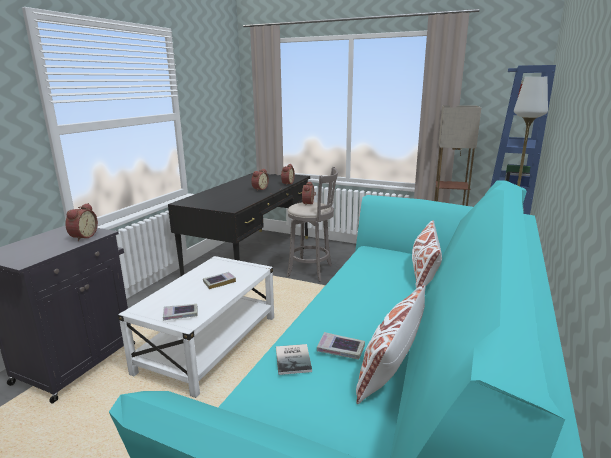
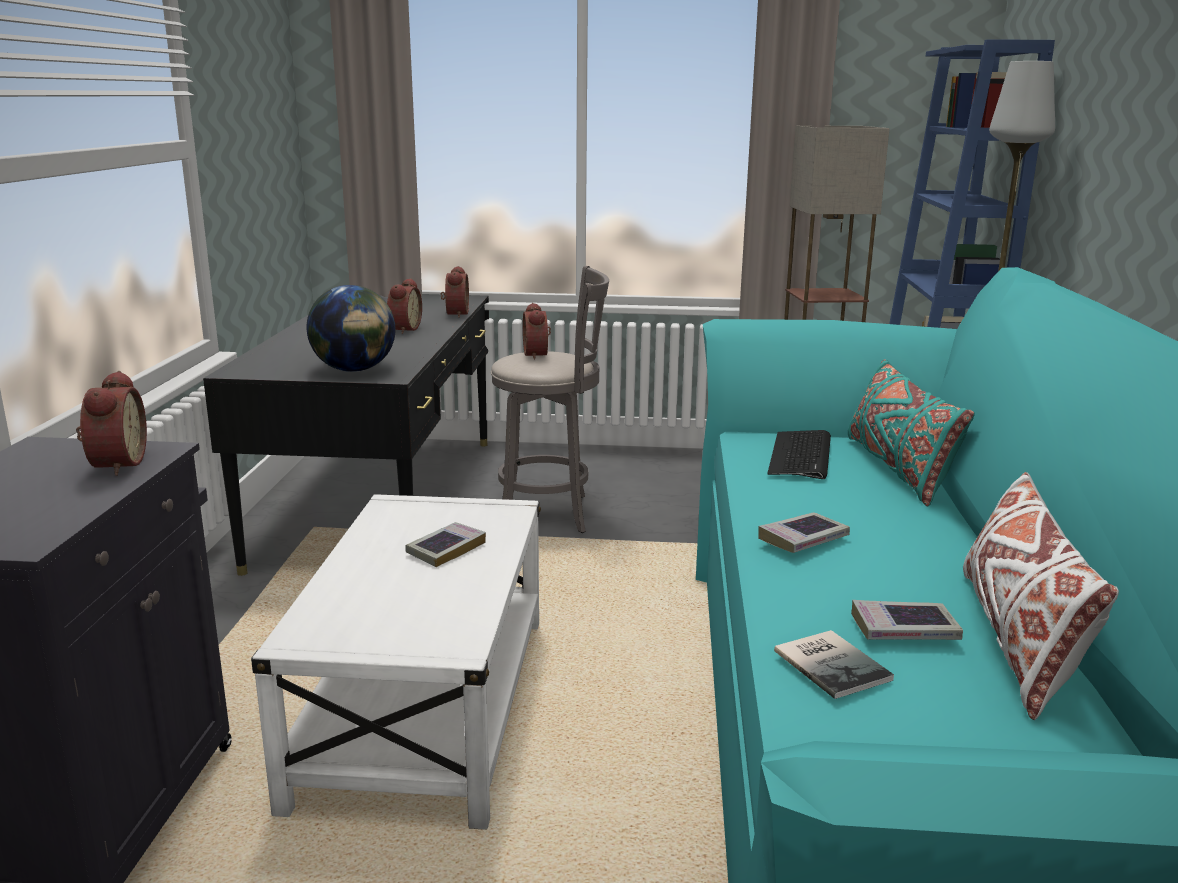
camera: 20 degrees left, 0 degrees up
(180, 314) = (422, 632): book -> book (803, 539)
(222, 205) = (355, 370): none -> globe
(382, 261) = (801, 456): none -> keyboard
(424, 273) = (898, 468): white pillow -> turquoise pillow

